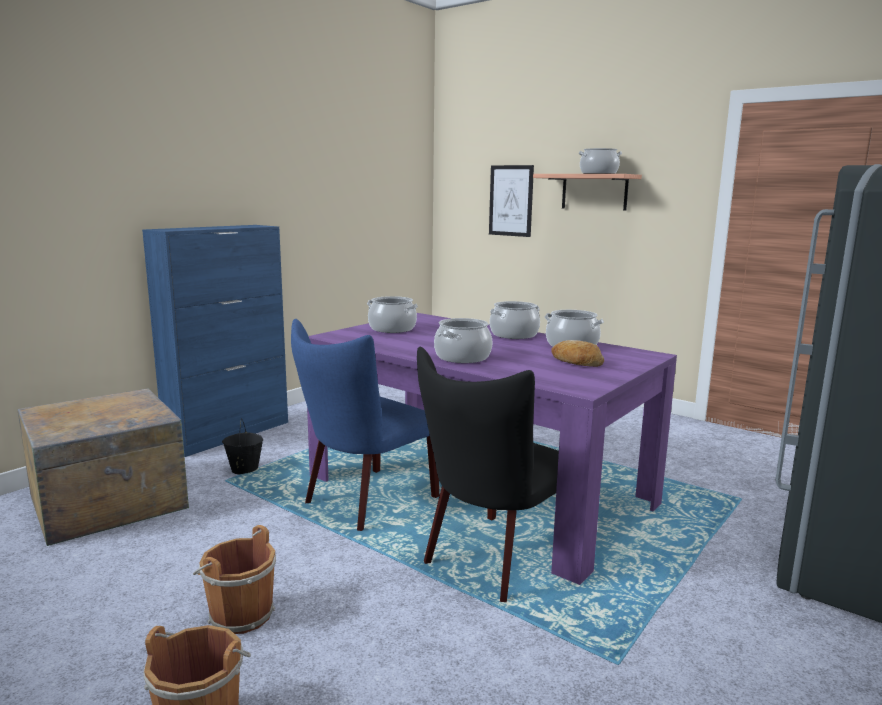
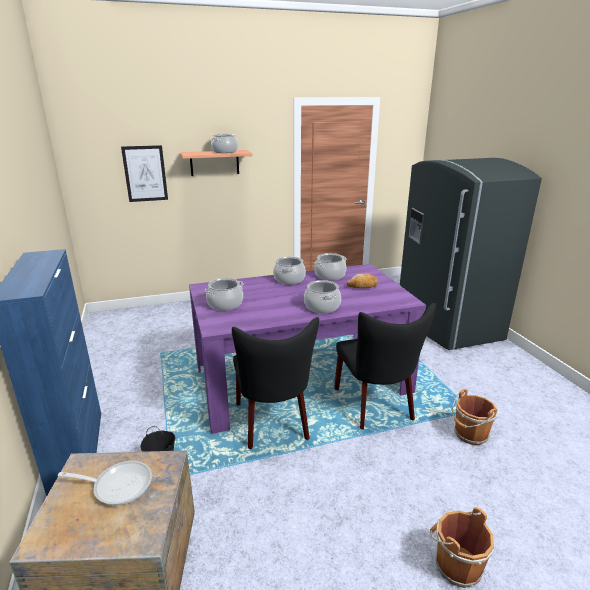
camera: 55 degrees left, 10 degrees up
(115, 411) = (118, 485): none -> frying pan
(239, 614) = (362, 522): brown bucket -> brown bucket (470, 435)
(364, 502) = (274, 424): blue chair -> black chair

